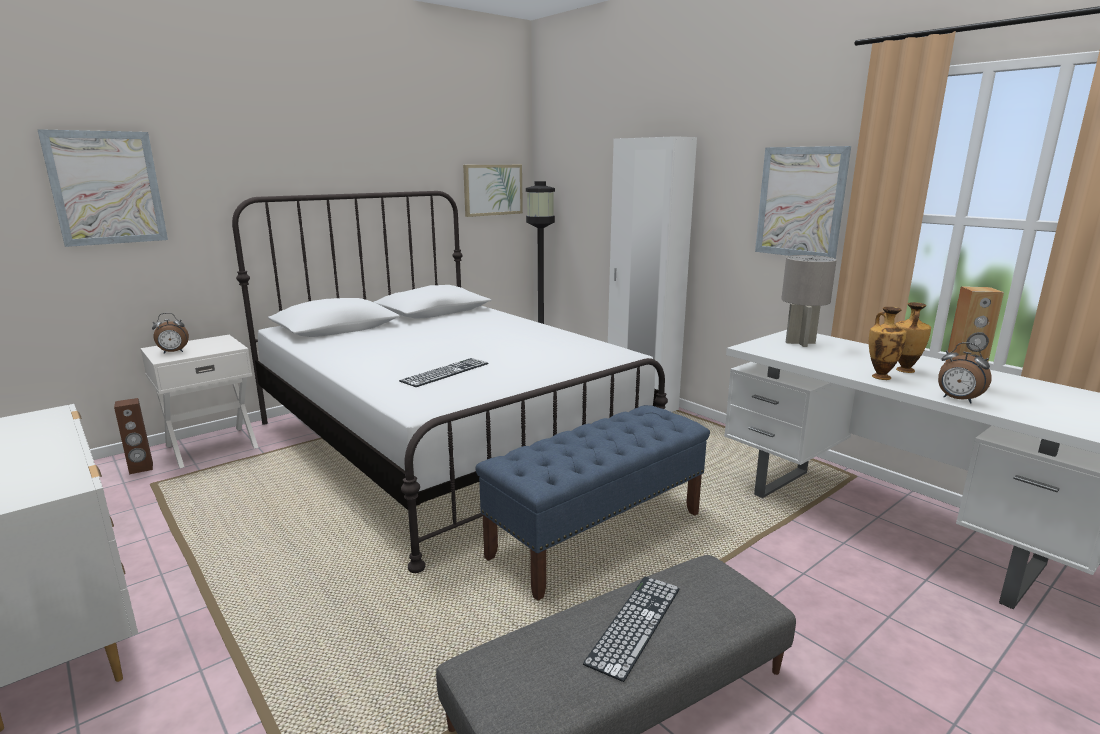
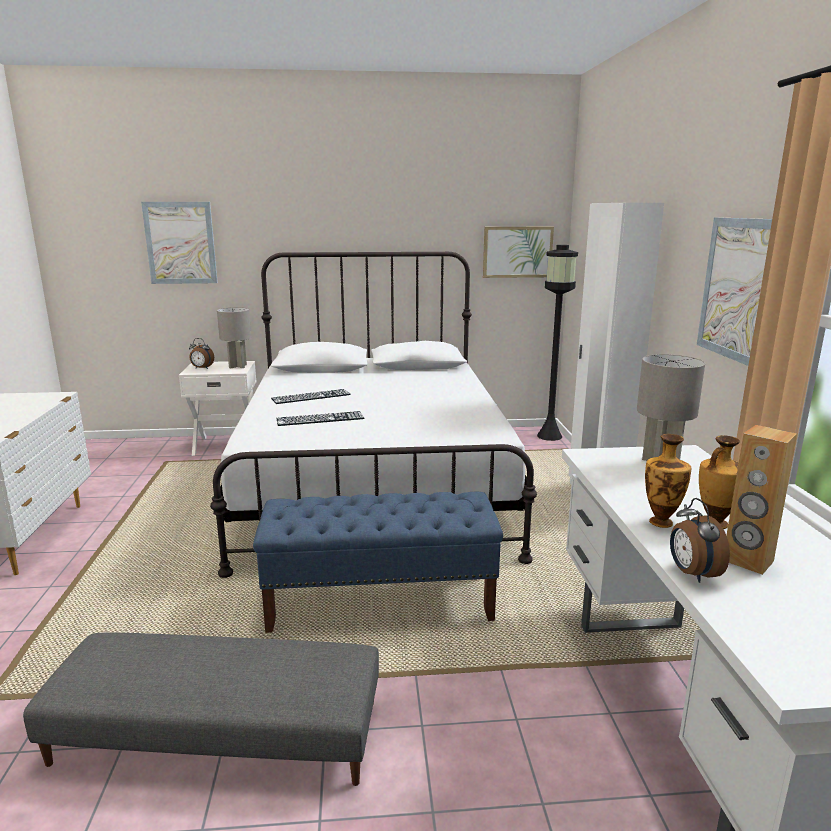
camera: 35 degrees right, 0 degrees up
(141, 468) = (173, 449): brown speaker -> none
(220, 343) = (237, 366): none -> grey table lamp
(635, 624) = (226, 668): keyboard -> keyboard (311, 396)

